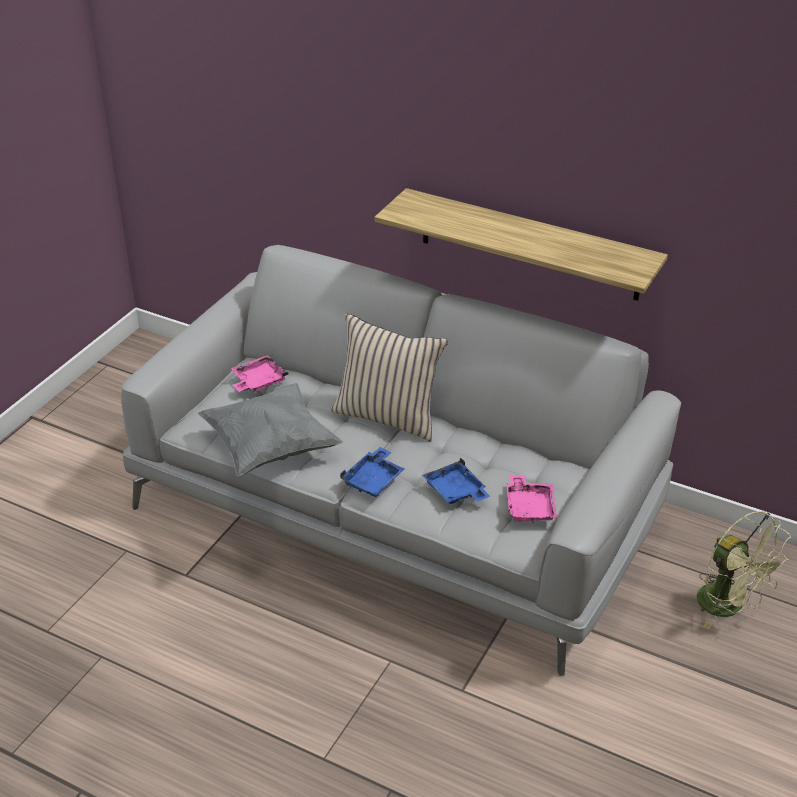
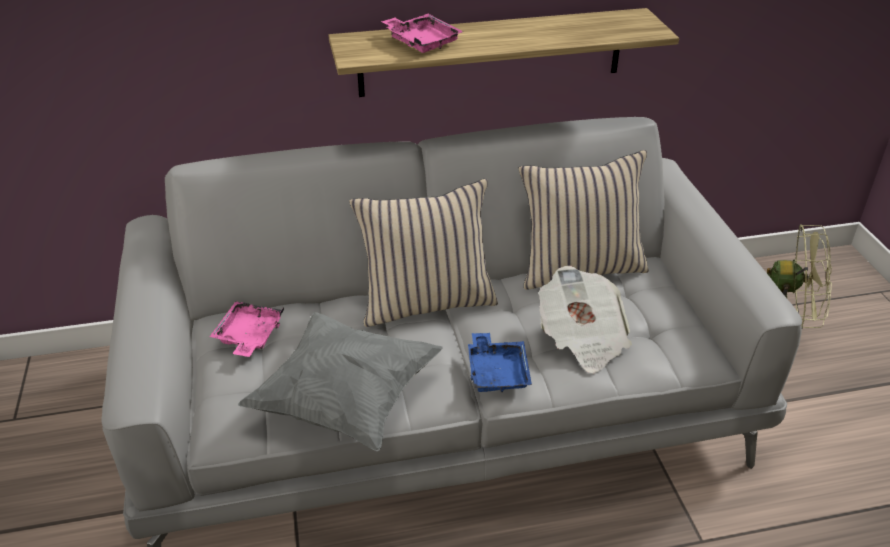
camera: 40 degrees left, 0 degrees up
(455, 491) = (582, 338): blue tray -> newspaper
(519, 447) = (579, 268): none -> beige pillow
(529, 507) = (661, 315): pink tray -> pink tray (422, 42)

